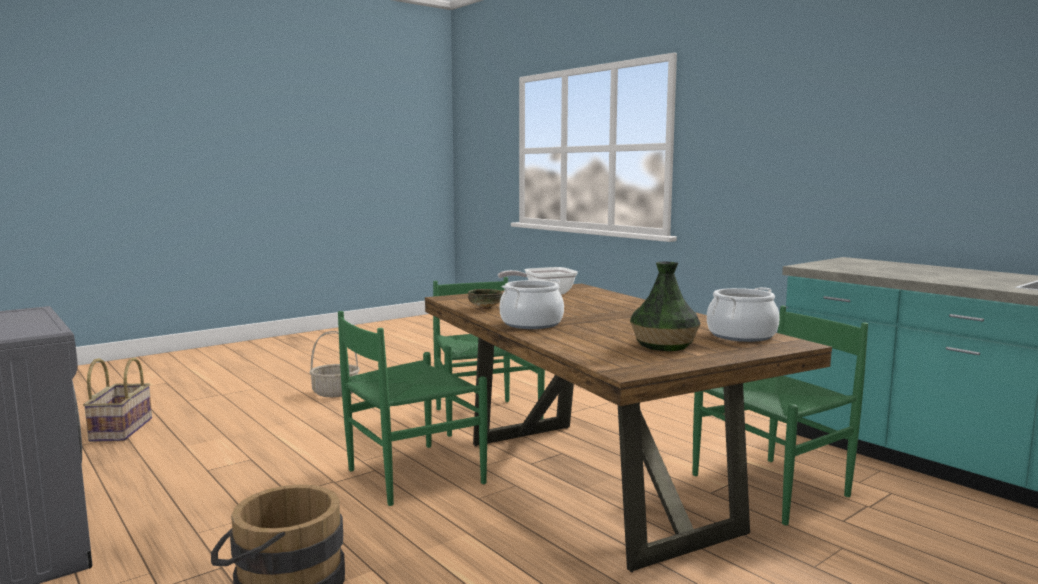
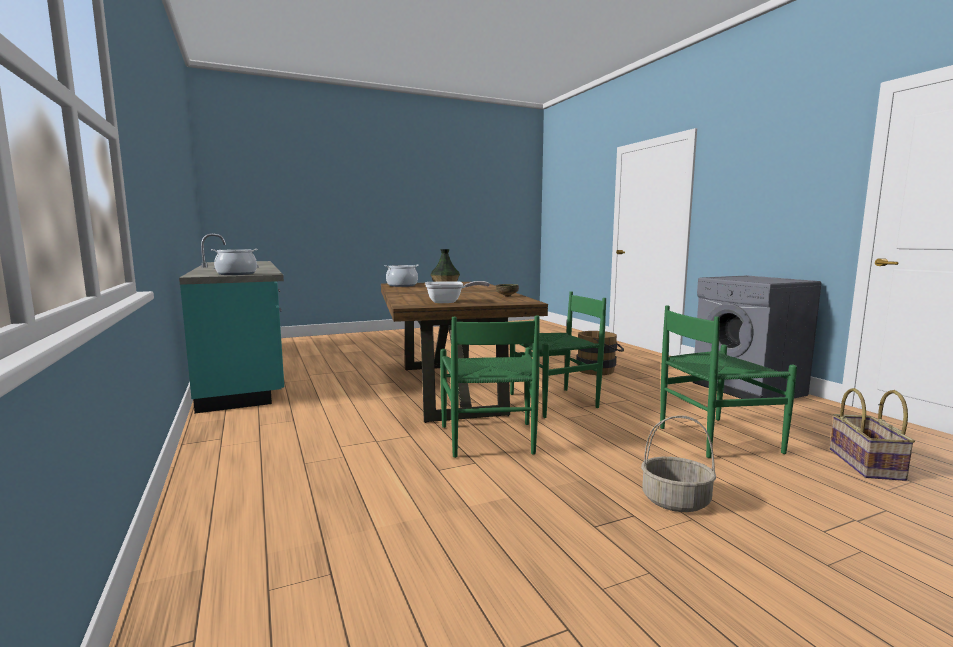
camera: 165 degrees left, 0 degrees up
(531, 324) = (489, 290): cooking pot -> cooking pot (236, 274)
(774, 488) = (358, 380): green chair -> green chair (715, 439)

